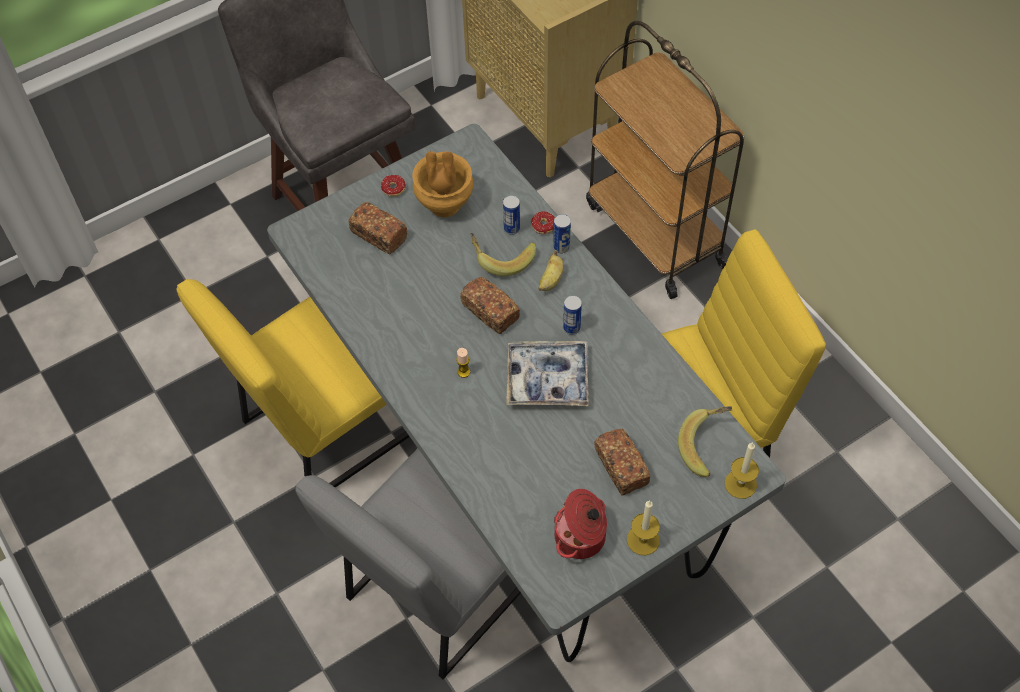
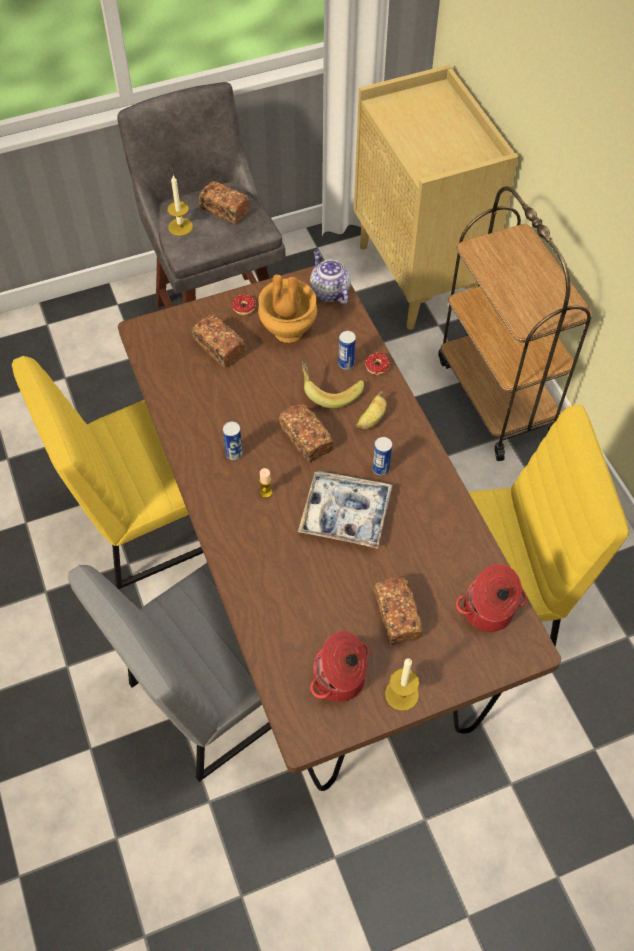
camera: 10 degrees right, 0 degrees up
(344, 88) = (224, 210): none -> bread
(476, 157) = (329, 291): none -> teapot
(510, 454) = (314, 578): grey dining table -> brown dining table
(561, 247) = (389, 390): can -> can (234, 454)
(707, 446) = (488, 612): banana -> cooking pot
(740, 484) = (513, 657): candle -> candle (180, 227)

